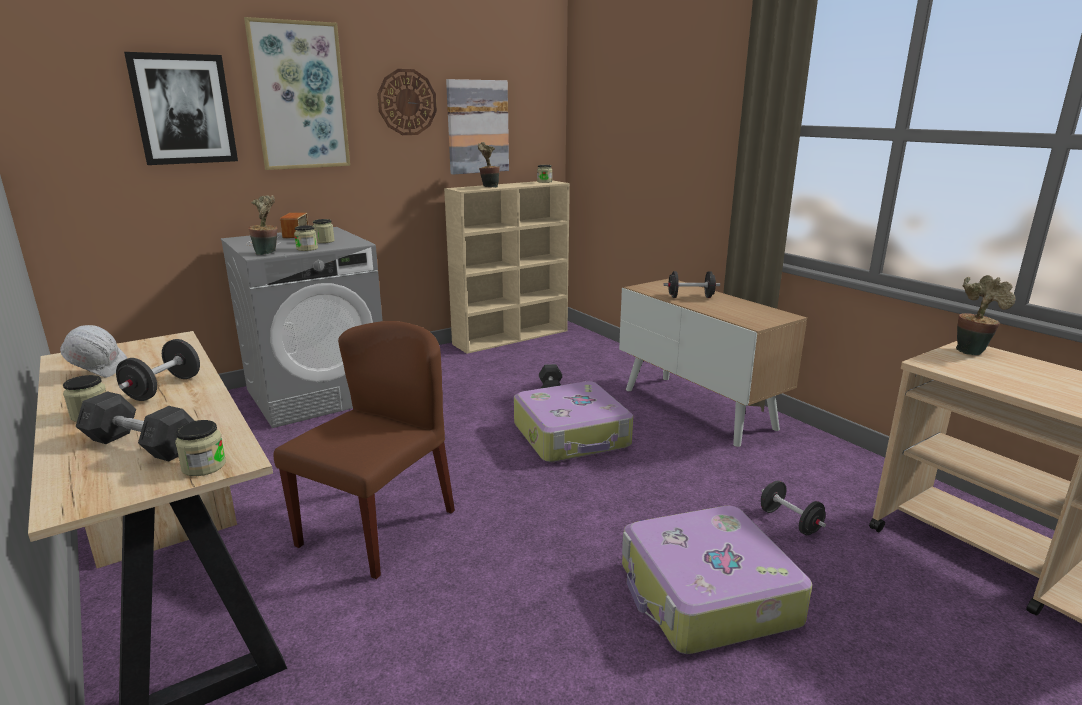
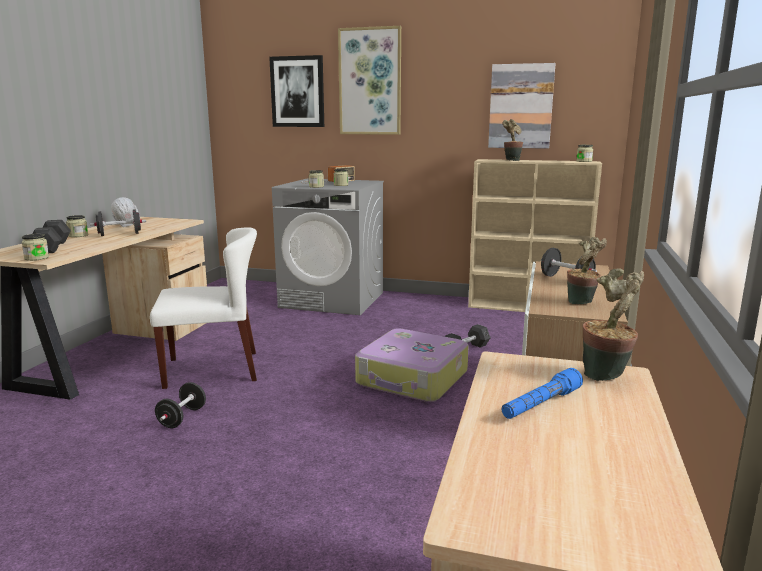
camera: 50 degrees right, 5 degrees down
(268, 253) = (292, 186): potted plant -> potted plant (582, 303)
(378, 527) = (213, 369): brown chair -> white chair
(407, 102) = (454, 85): wall clock -> none
(706, 595) = (256, 501): suitcase -> none
(790, 522) = (423, 511): black dumbbell -> black dumbbell (182, 418)
(1014, 378) = (541, 404): none -> blue flashlight

